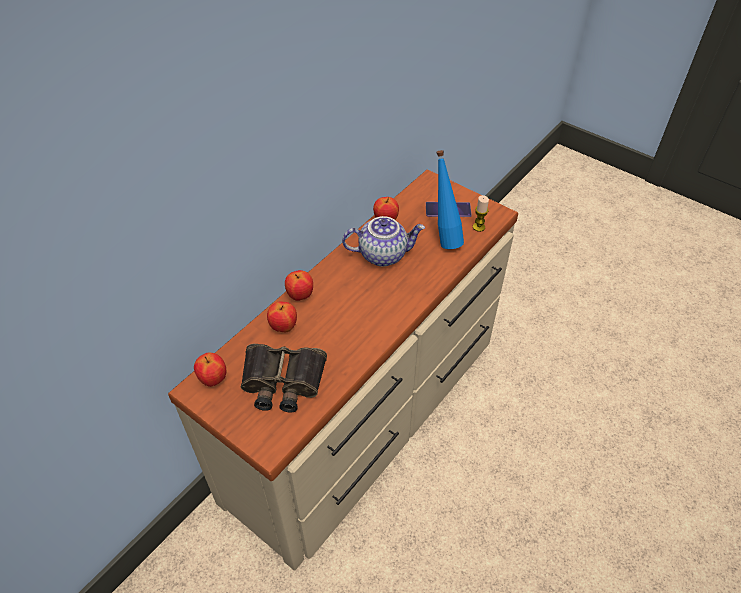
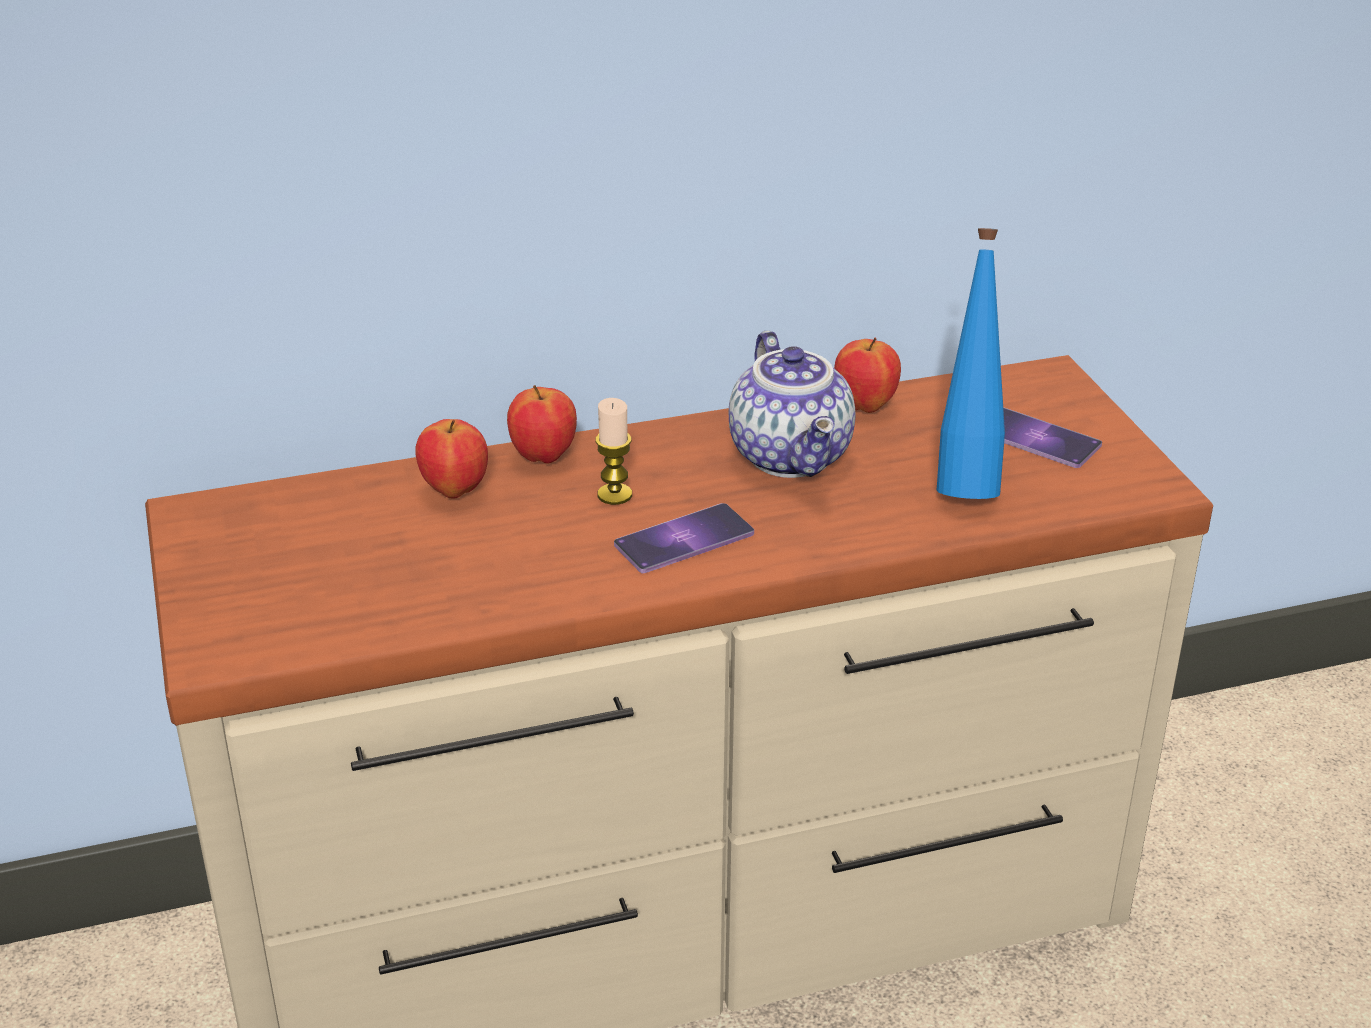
camera: 35 degrees right, 15 degrees down
(213, 379) = (240, 512): apple -> none
(282, 382) = (351, 570): binoculars -> none
(381, 307) = (684, 539): none -> phone
(383, 254) = (793, 456): teapot -> teapot turned 45 degrees clockwise
(478, 227) = (1075, 492): candle -> candle (614, 495)

